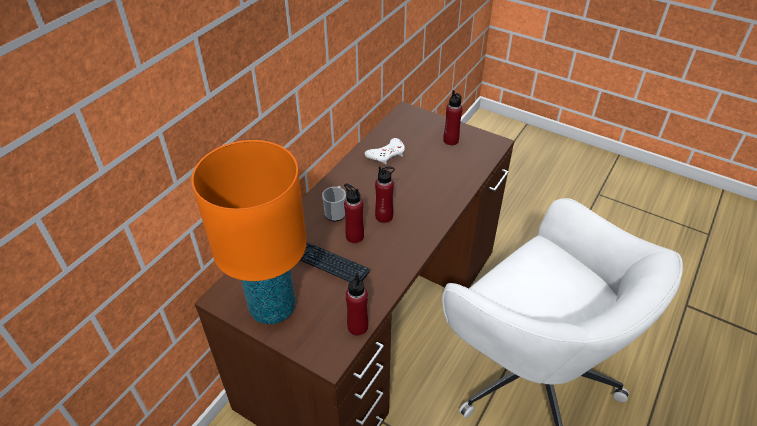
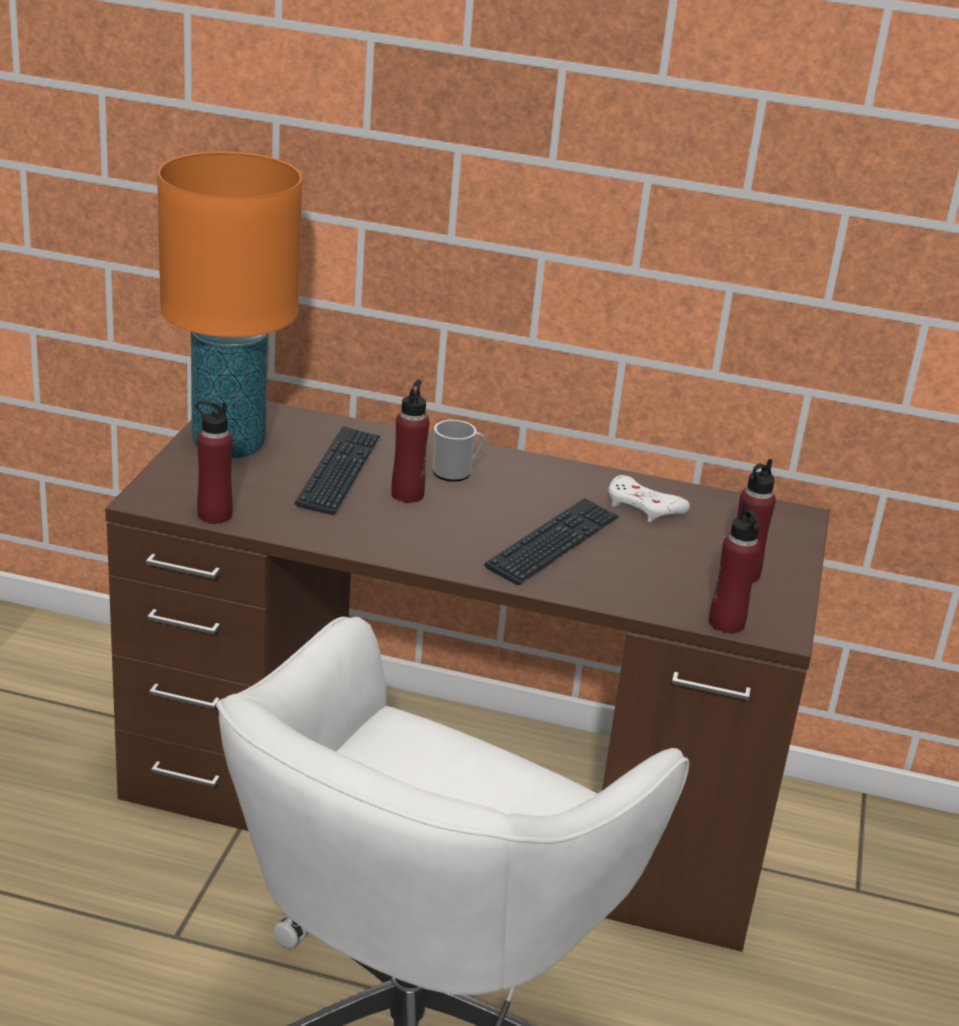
camera: 70 degrees right, 15 degrees down
(384, 216) = (471, 517): red bottle -> red bottle (726, 623)
(415, 192) = (553, 543): none -> keyboard

